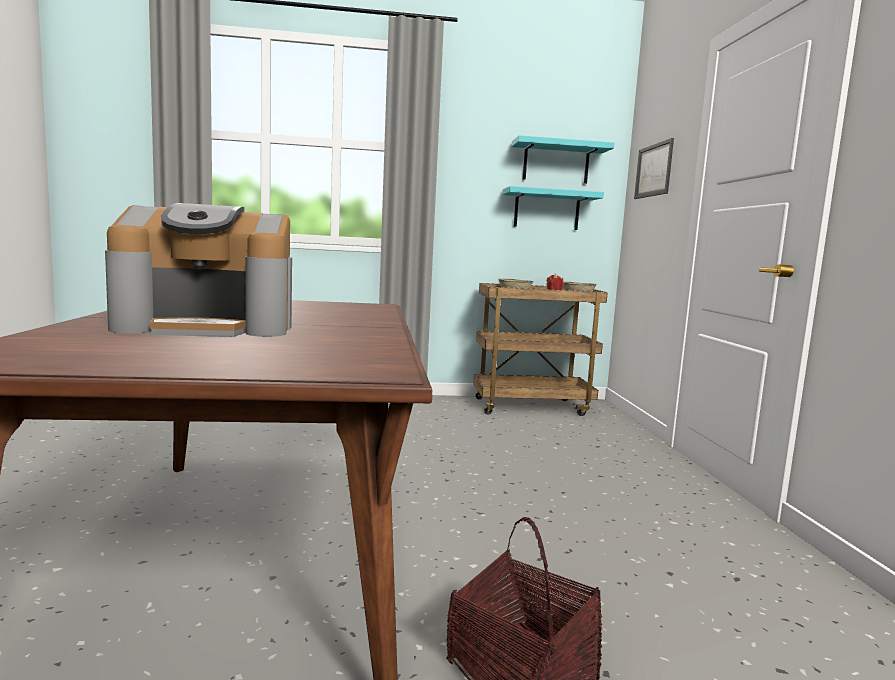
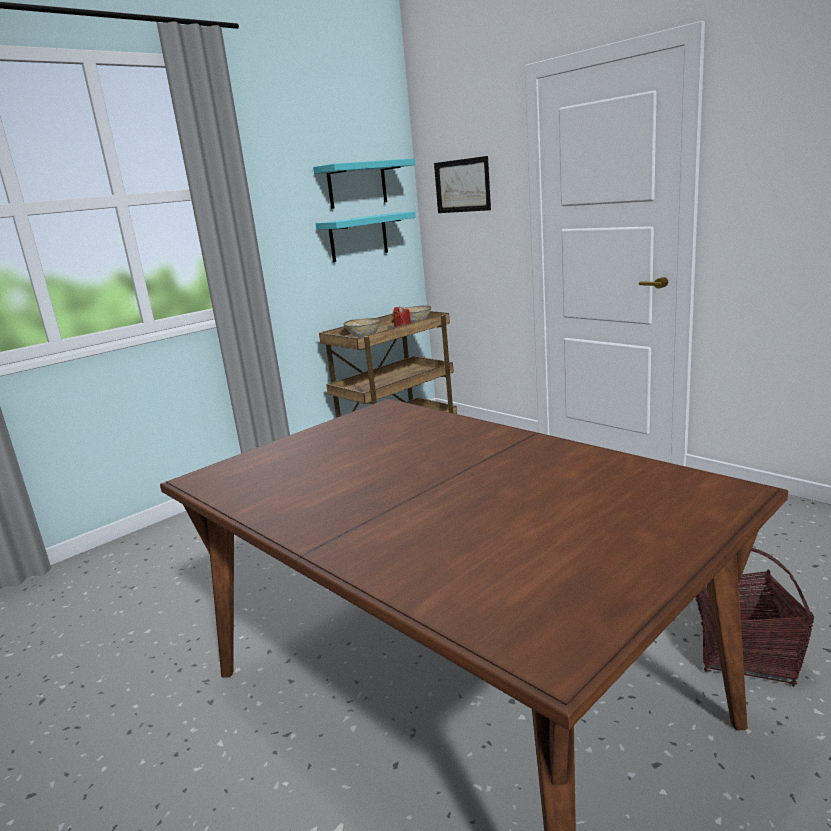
camera: 35 degrees left, 10 degrees up
(209, 327) = (451, 506): coffee machine -> none

